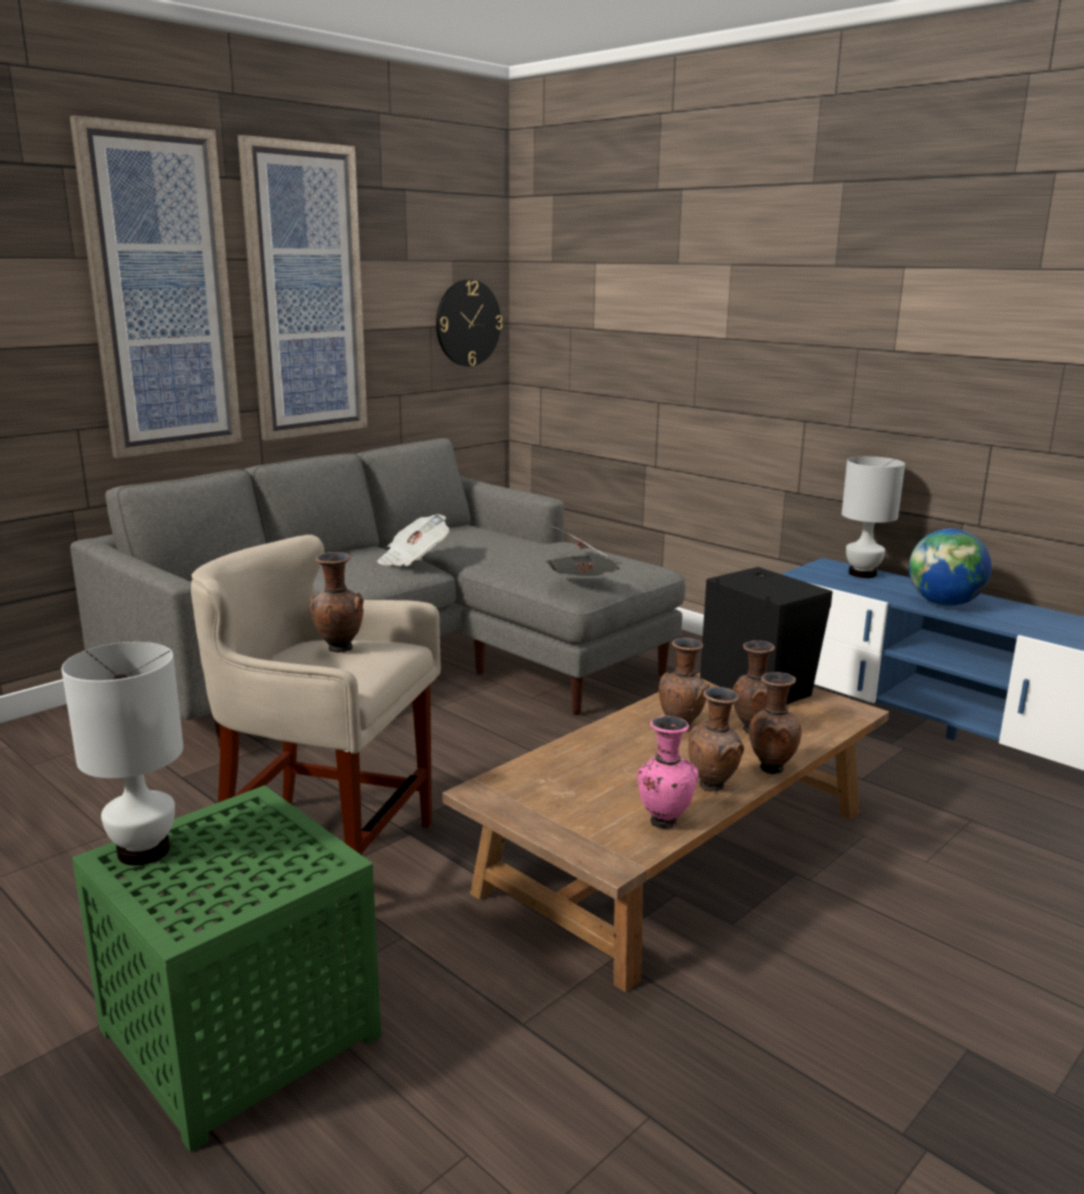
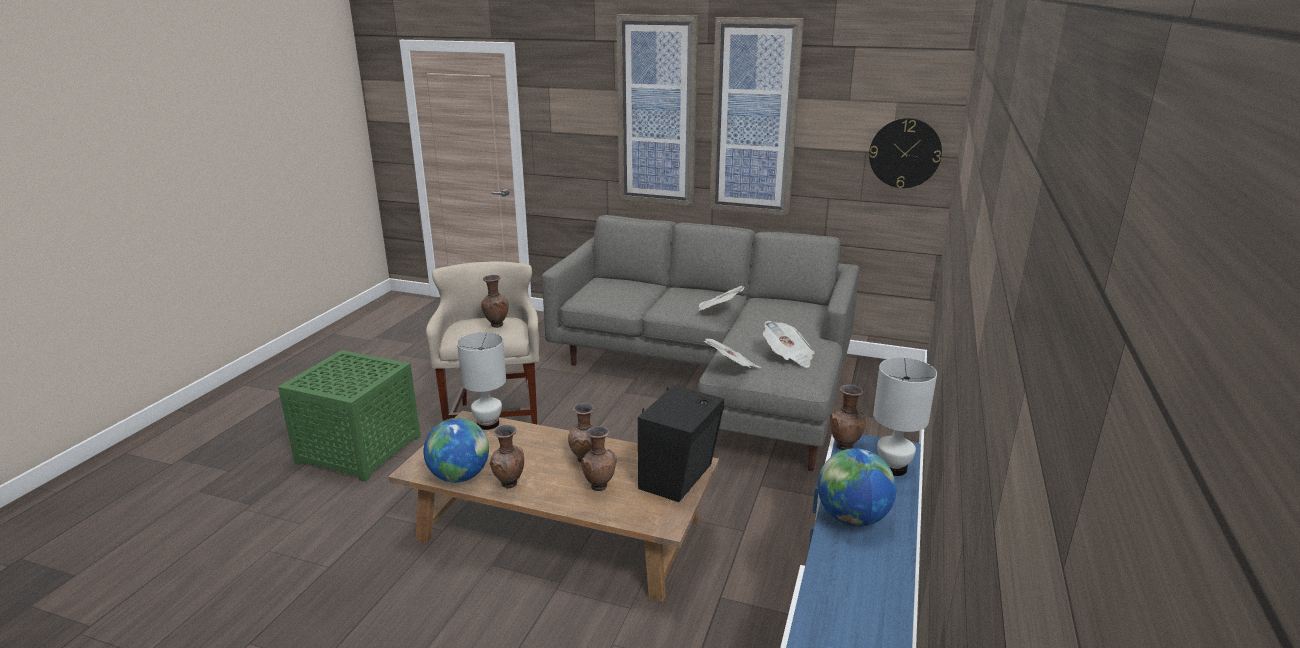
camera: 65 degrees right, 5 degrees up
(142, 851) = (347, 359): white table lamp -> white table lamp (487, 423)
(664, 821) = (459, 476): pink vase -> globe
(770, 768) = (546, 501): brown vase -> brown vase (844, 446)

